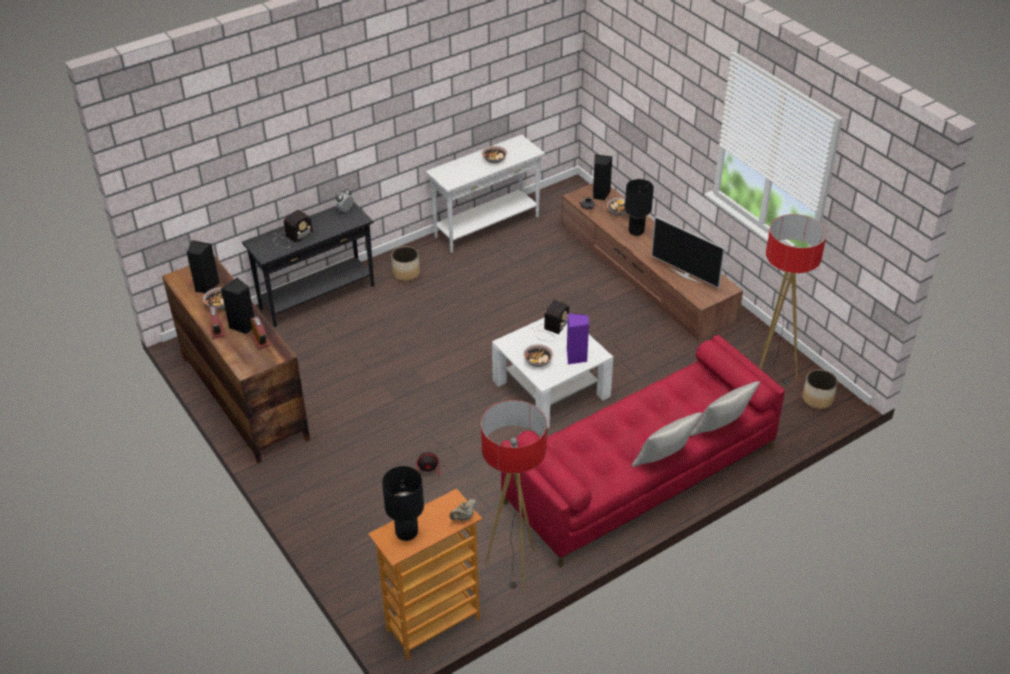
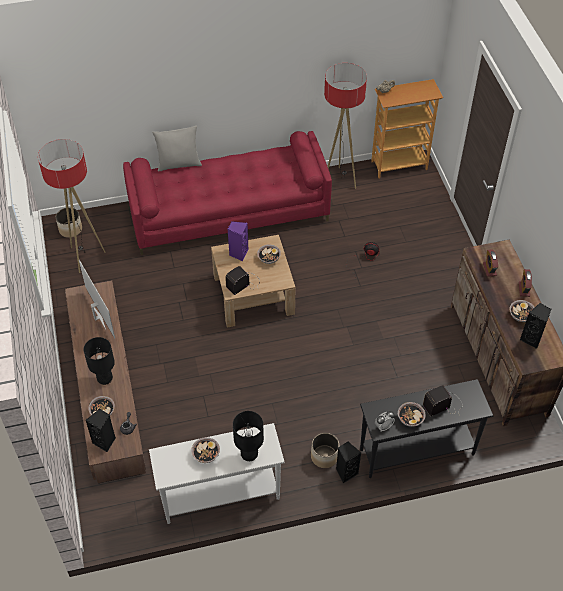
camera: 160 degrees left, 10 degrees up
(243, 326) = (502, 287): black speaker -> black speaker (346, 472)
(322, 221) = (410, 418): none -> bowl
(407, 533) = (420, 91): black table lamp -> black table lamp (249, 455)
(551, 388) = (253, 294): white coffee table -> brown coffee table
(664, 461) = (229, 155): grey pillow -> none

